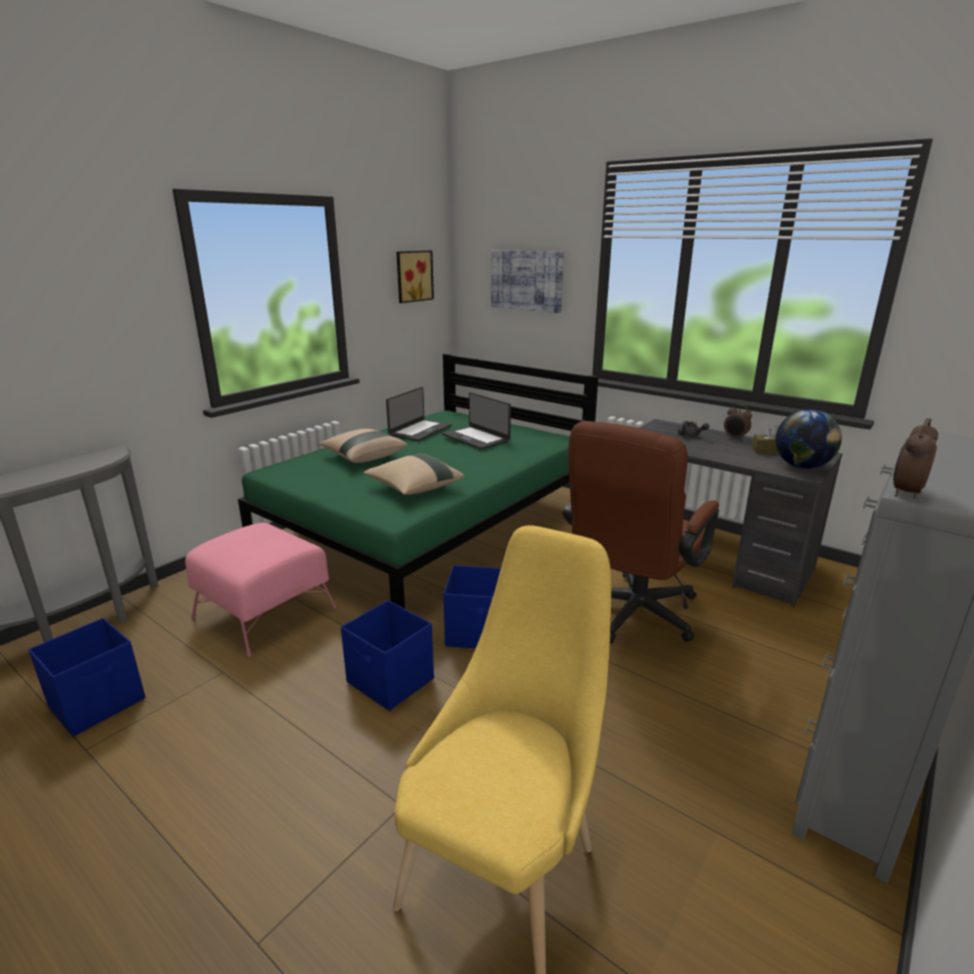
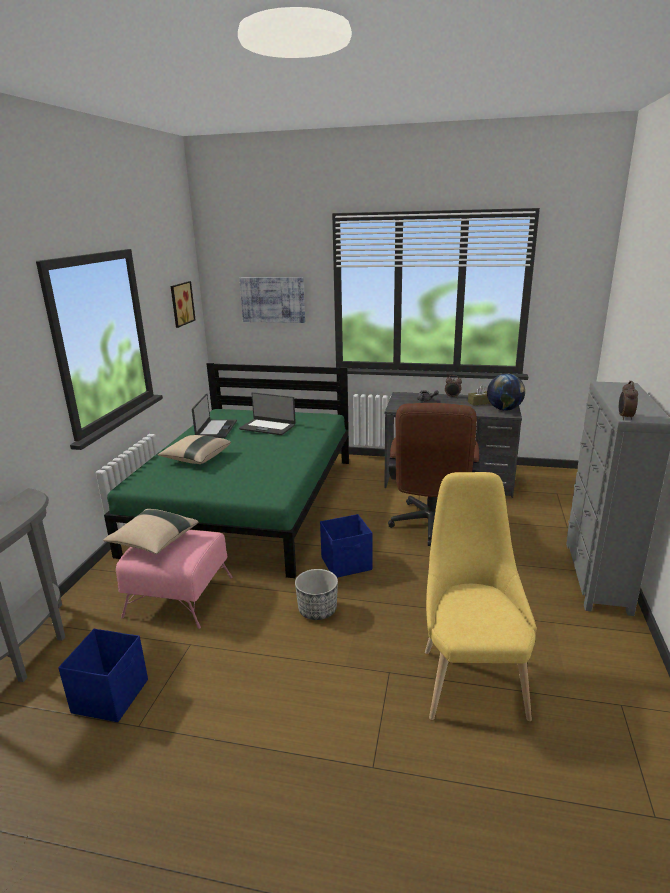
camera: 25 degrees left, 0 degrees up
(390, 681) = (318, 610): blue storage box -> planter
(414, 488) = (263, 473): beige pillow -> beige pillow (153, 542)

